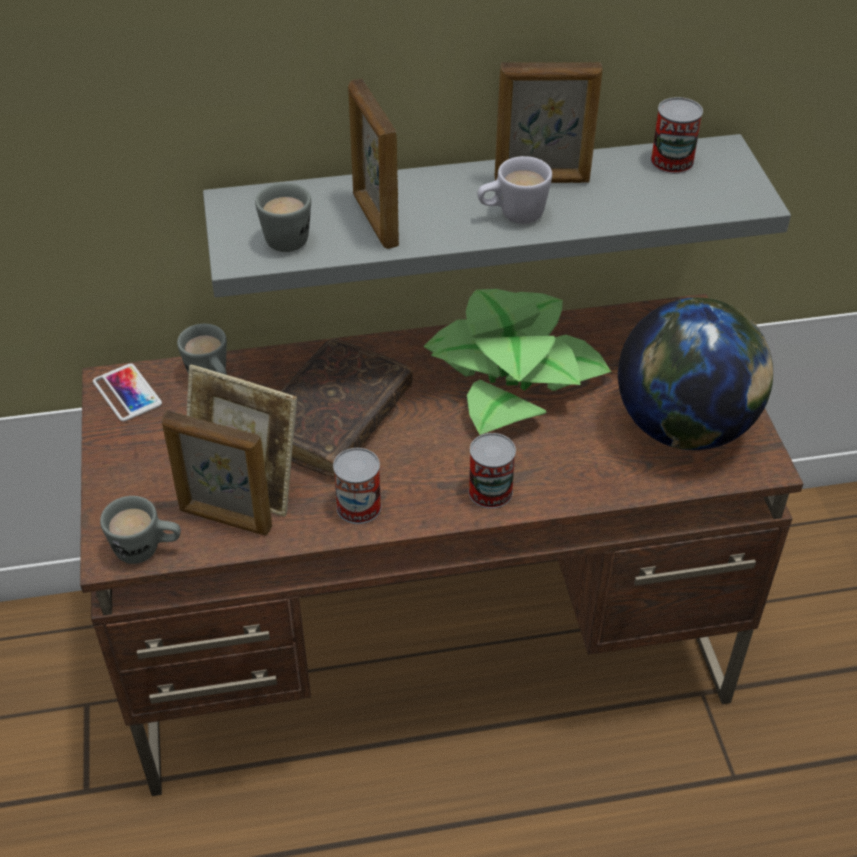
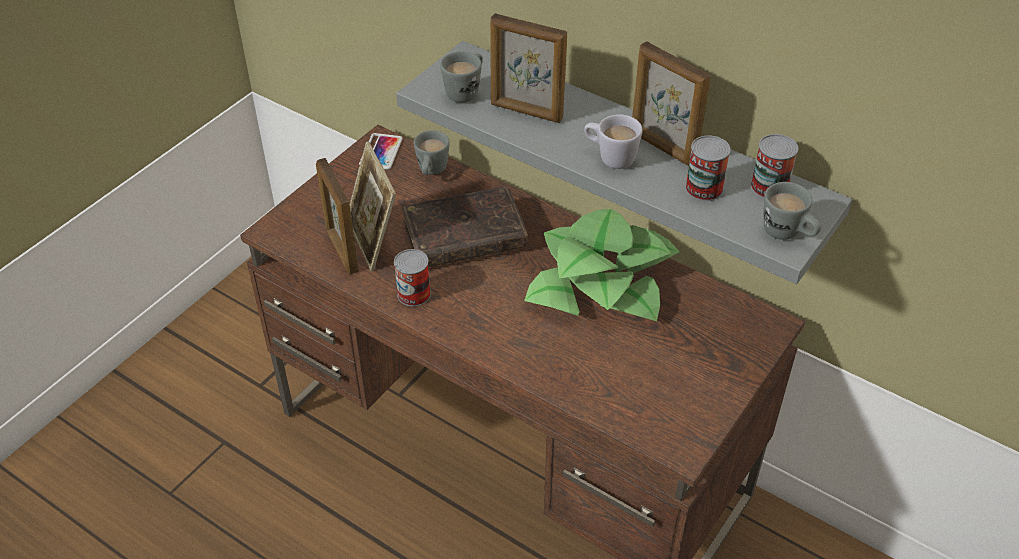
camera: 45 degrees right, 0 degrees up
(147, 550) = (288, 240): grey mug -> grey mug (788, 234)
(375, 220) = (526, 112): picture frame -> picture frame turned 90 degrees counterclockwise
(490, 491) = (493, 338): can -> can (704, 188)
(684, 428) = (663, 390): globe -> none

